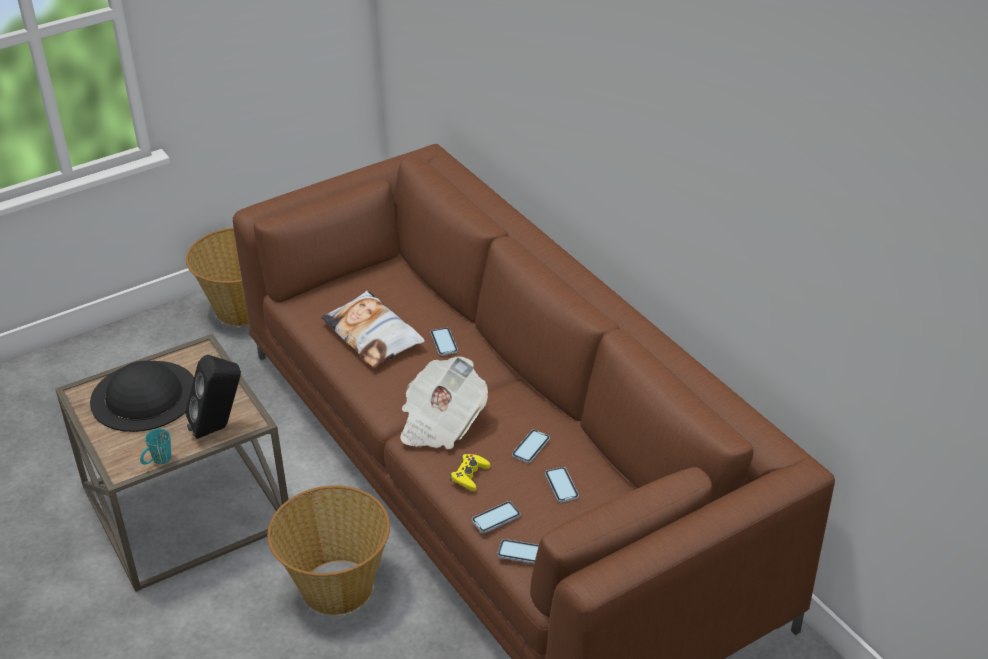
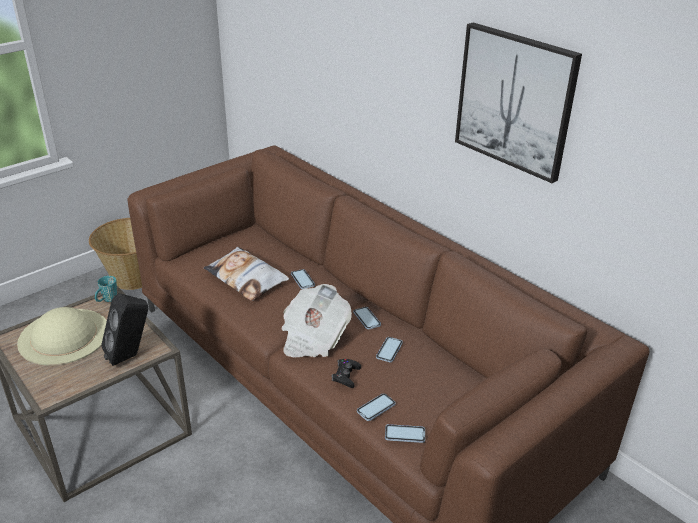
camera: 10 degrees left, 5 degrees down
(144, 395) = (64, 336): black hat -> beige hat
(157, 461) = (80, 387): turquoise mug -> turquoise mug (107, 300)
(336, 586) = (235, 479): basket -> none
(469, 475) = (346, 376): yellow game controller -> black game controller
(561, 486) = (421, 377): phone -> phone (366, 319)
(697, 152) = (515, 101): none -> picture

